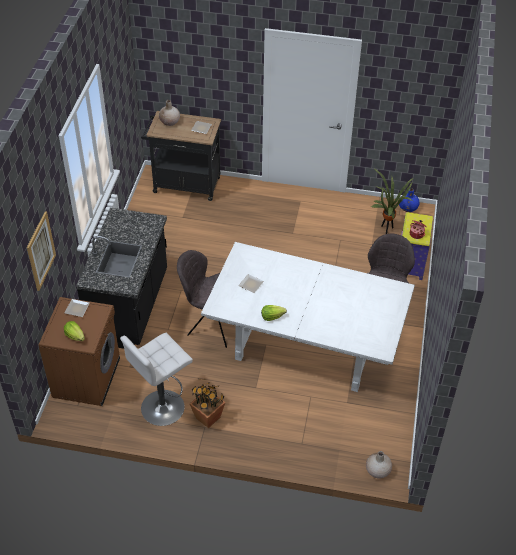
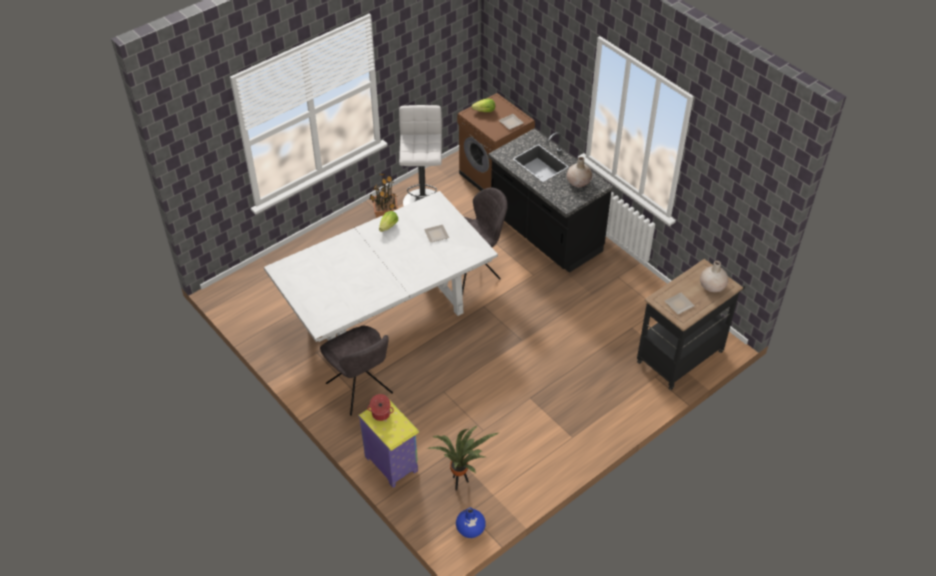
camera: 130 degrees right, 0 degrees up
(41, 251) = (533, 56): picture -> none
(377, 470) = (234, 282): beige vase -> beige vase (578, 182)

